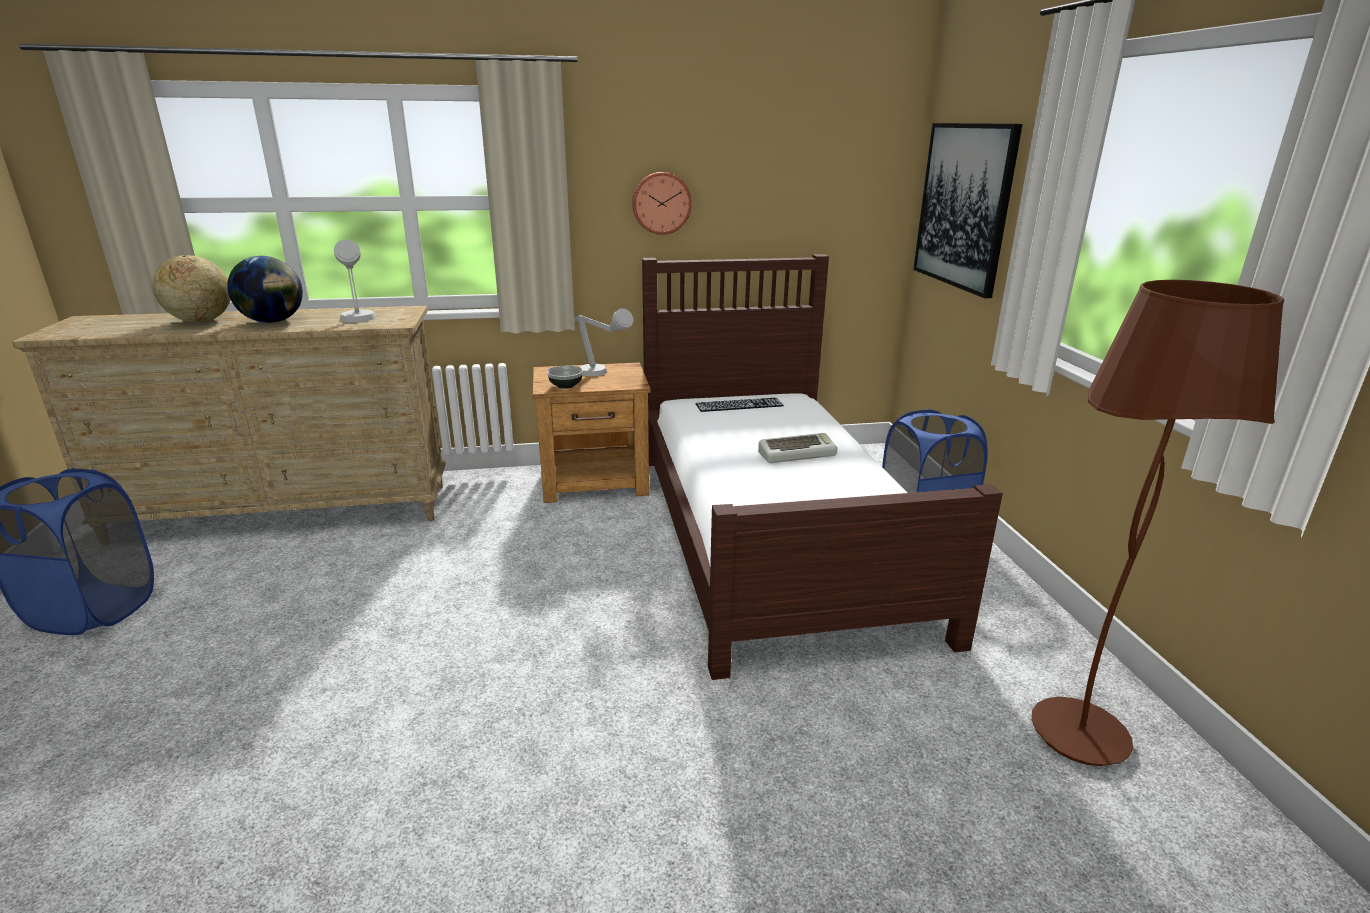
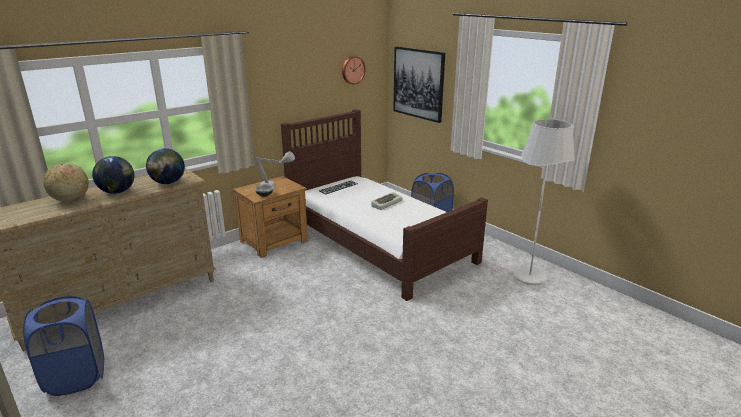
camera: 30 degrees left, 0 degrees up
(358, 322) = (168, 183): grey table lamp -> globe
(661, 203) = (286, 95): wall clock -> wall clock (352, 70)
(1079, 734) = (529, 277): brown floor lamp -> white floor lamp

